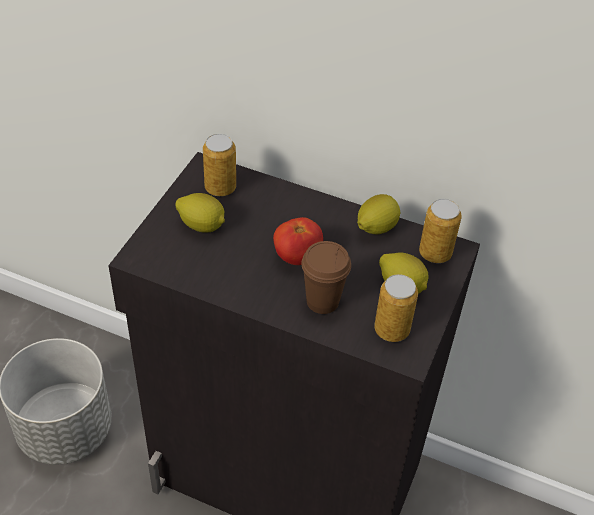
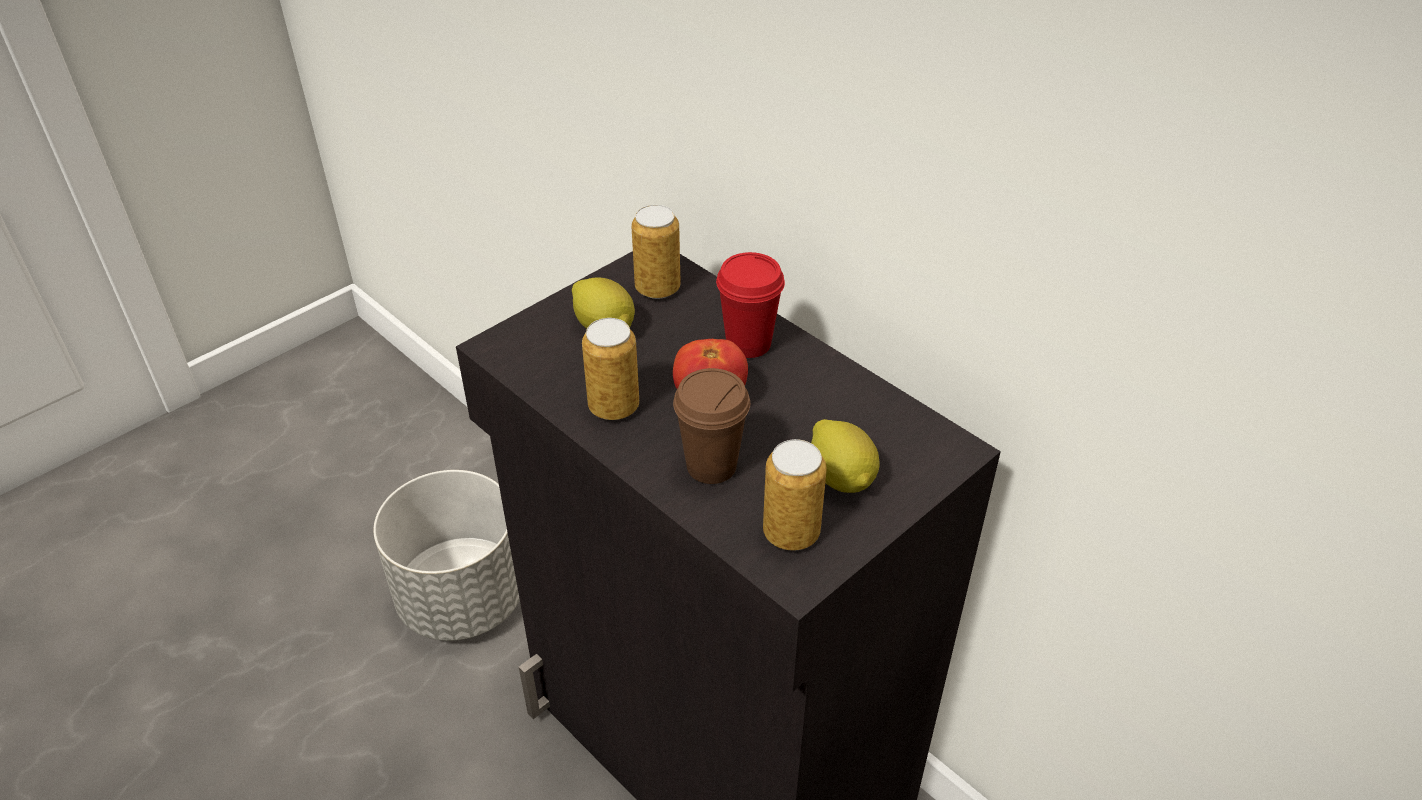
camera: 25 degrees right, 5 degrees down
(300, 212) = (748, 343): none -> red cup
(375, 228) = (847, 390): lemon -> none
(435, 253) = (919, 446): can -> can (614, 406)

